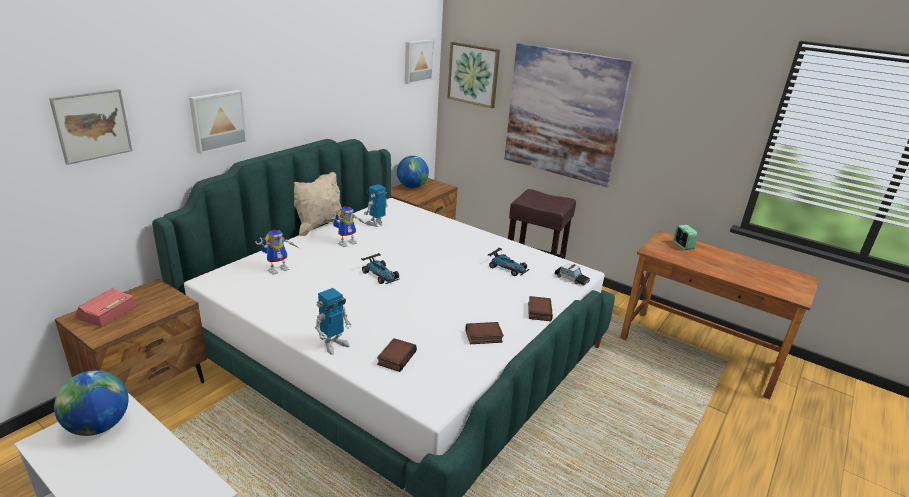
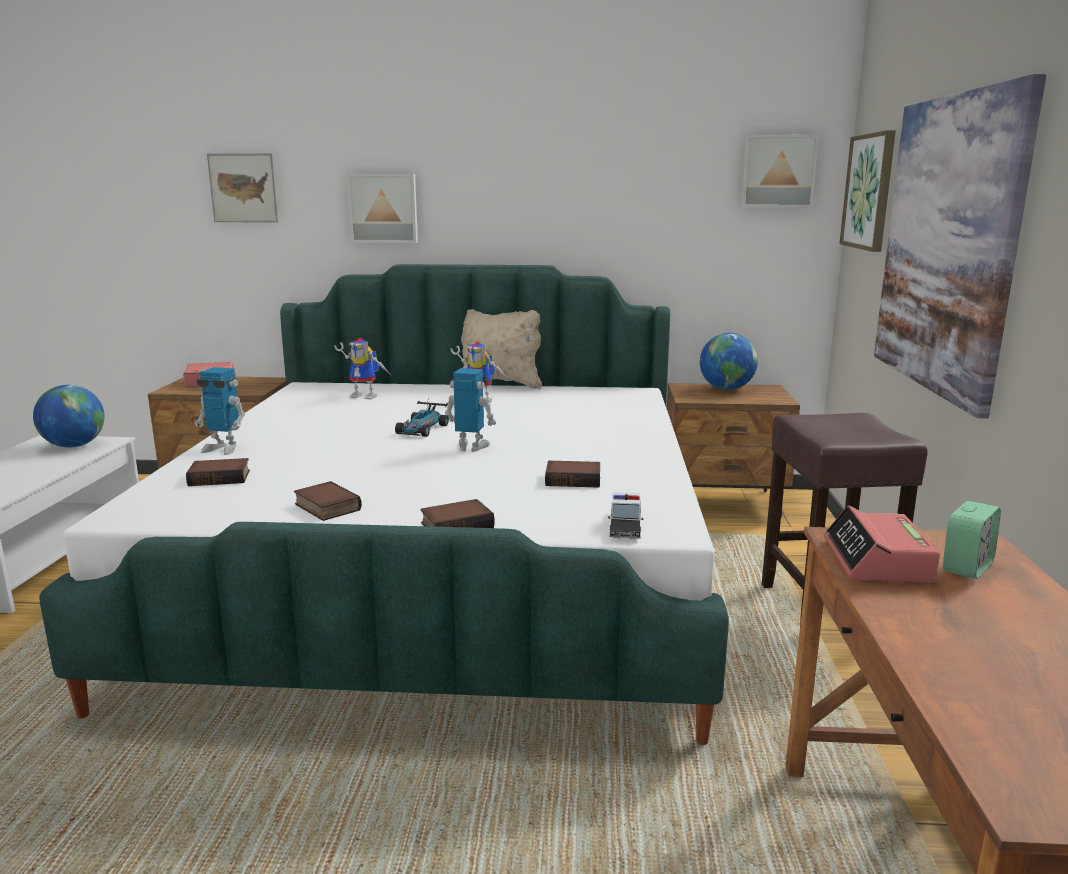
camera: 60 degrees right, 10 degrees down
(376, 224) = (559, 399): toy robot -> toy robot (471, 447)
(507, 268) = (574, 479): toy car -> book
(671, 254) = (877, 561): none -> alarm clock

